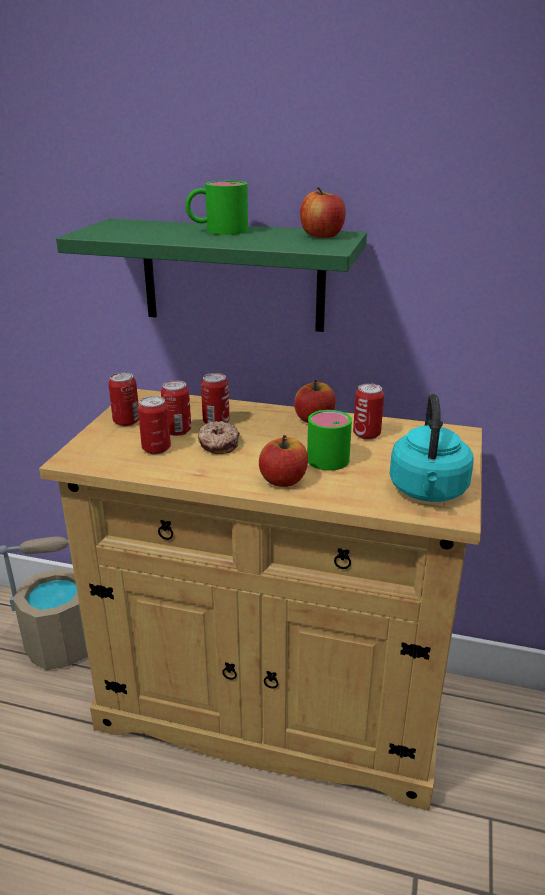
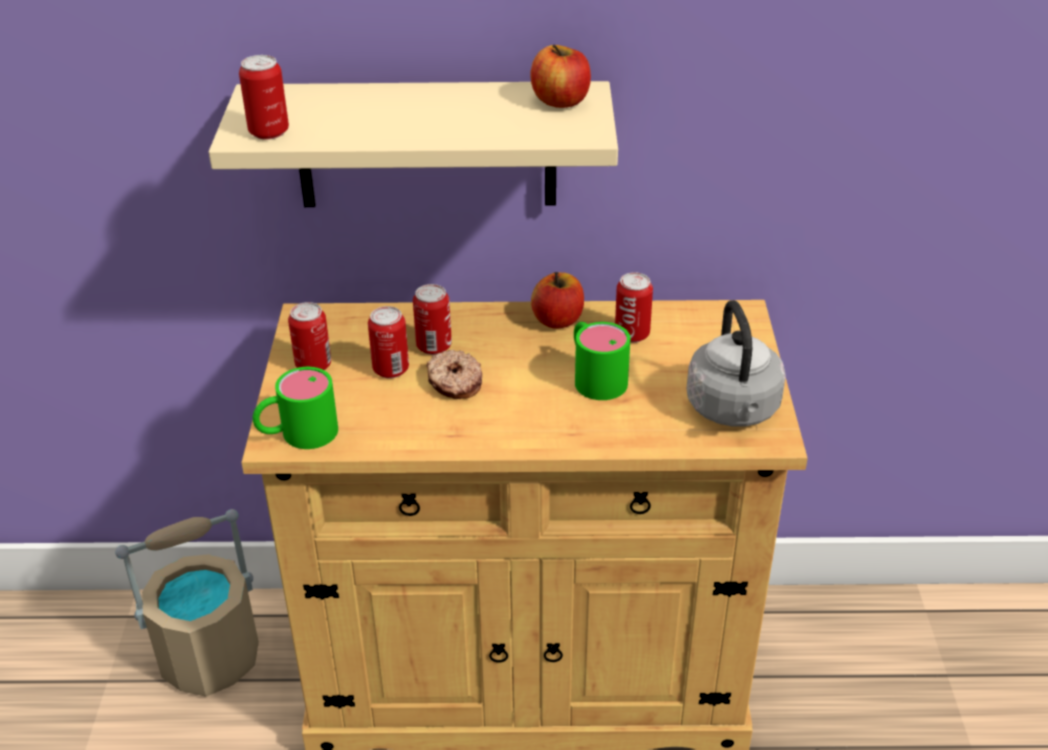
camera: 15 degrees left, 10 degrees up
(156, 449) = (379, 404): can -> can (269, 132)
(217, 231) = (417, 104): green mug -> green mug (297, 434)
(233, 275) = (426, 145): green shelf -> beige shelf
(283, 480) = (561, 425): apple -> none
(428, 491) = (733, 411): turquoise kettle -> grey kettle

